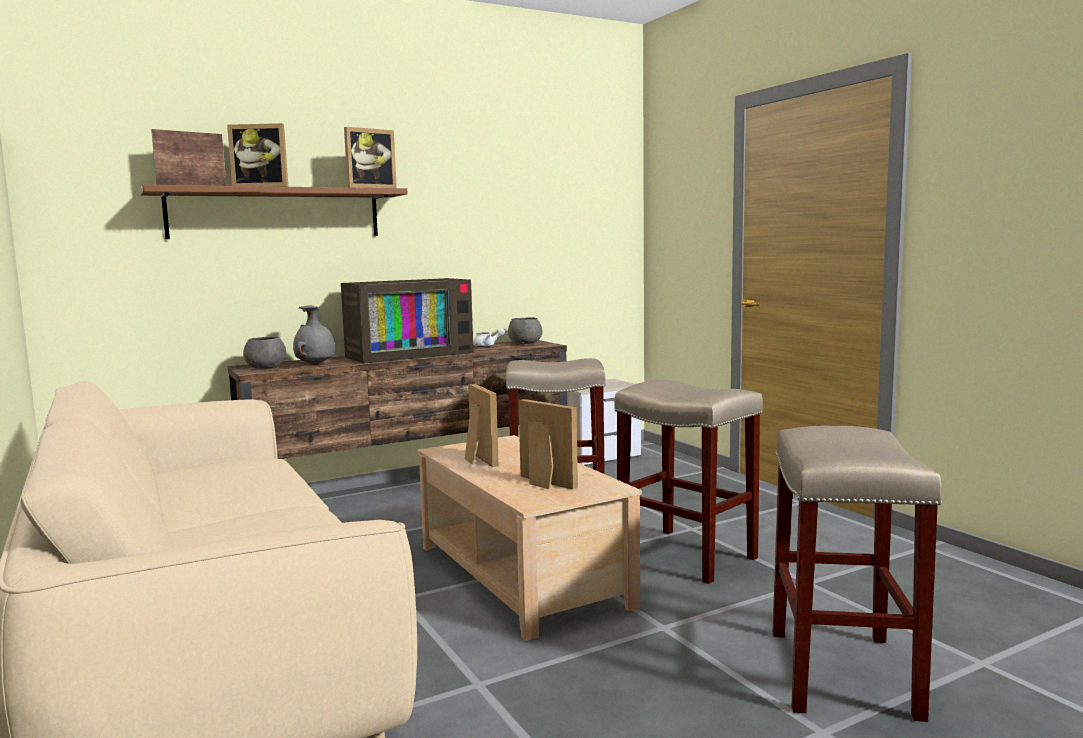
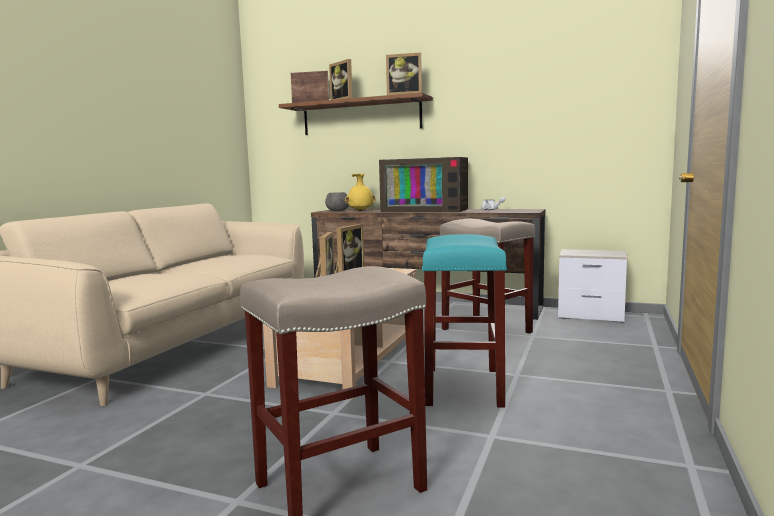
camera: 50 degrees right, 0 degrees up
(316, 364) = (360, 211): grey vase -> yellow vase
(524, 343) = (521, 210): grey bowl -> none
(688, 555) = (464, 387): beige stool -> turquoise stool

